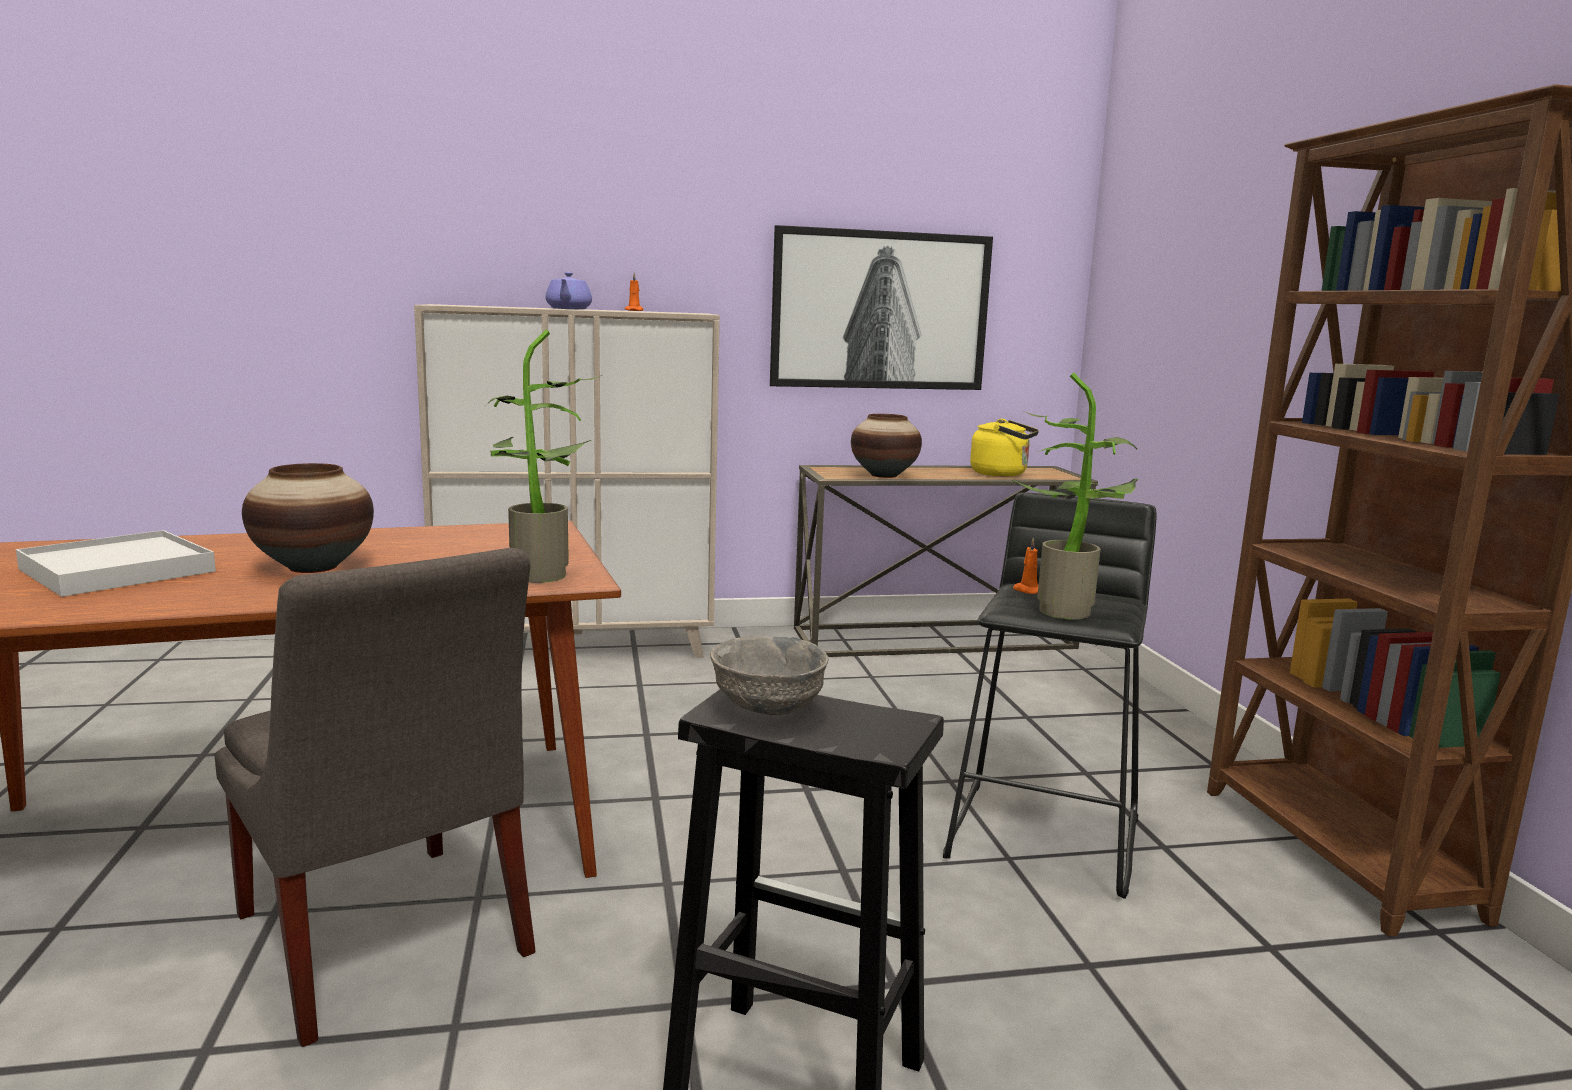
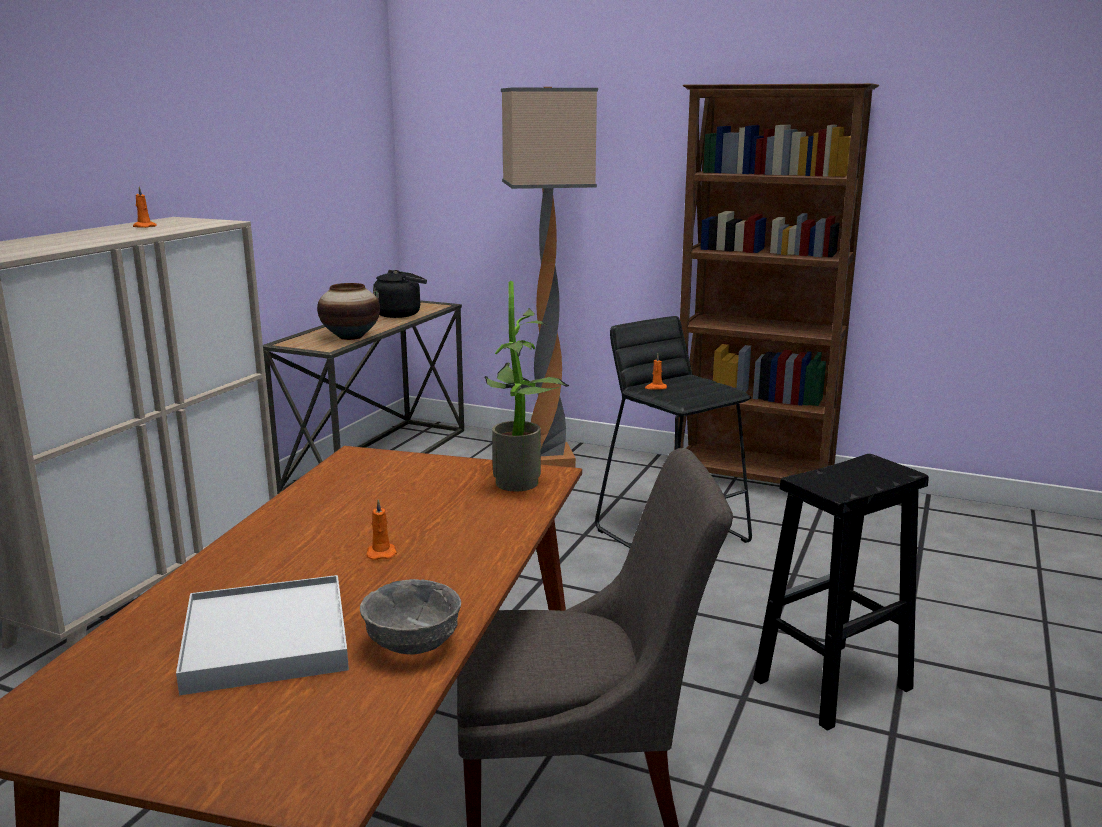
camera: 55 degrees left, 5 degrees up
(314, 567) = (381, 553): vase -> orange candle
(568, 309) = (111, 237): purple teapot -> none
(767, 706) = (834, 481): grey bowl -> grey bowl (411, 644)
(880, 310) = (288, 192): picture -> none
(1002, 474) = (400, 314): yellow kettle -> black kettle
(1067, 610) = (700, 391): potted plant -> none
(1099, 708) = (549, 460): none -> floor lamp

